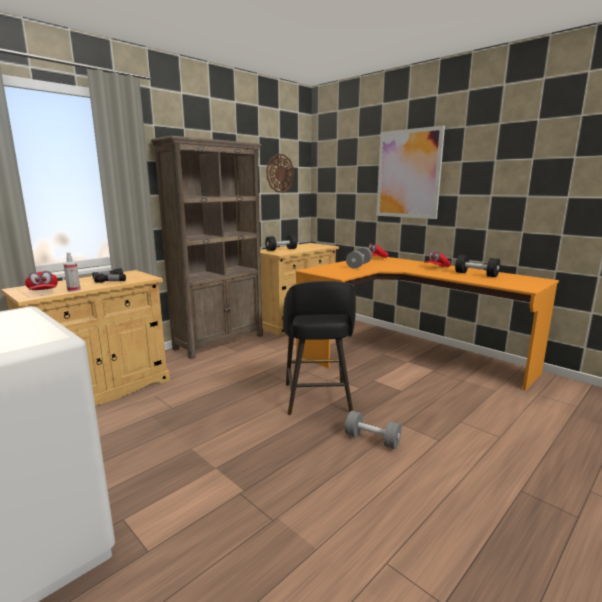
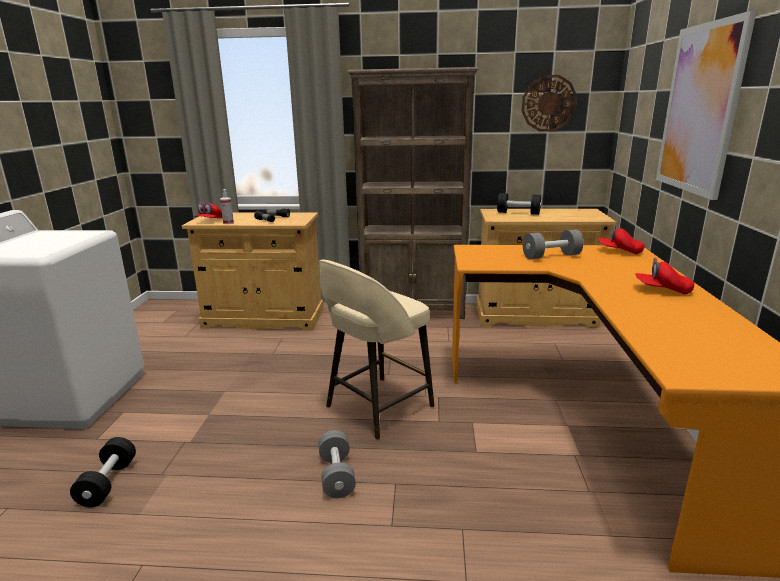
camera: 50 degrees right, 5 degrees up
(317, 399) = (377, 407): black stool -> beige stool
(476, 274) = (687, 321): black dumbbell -> black dumbbell (108, 483)

